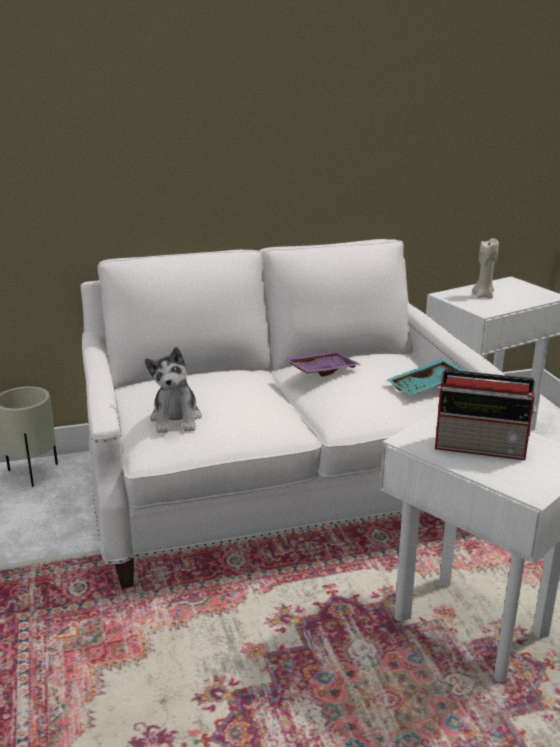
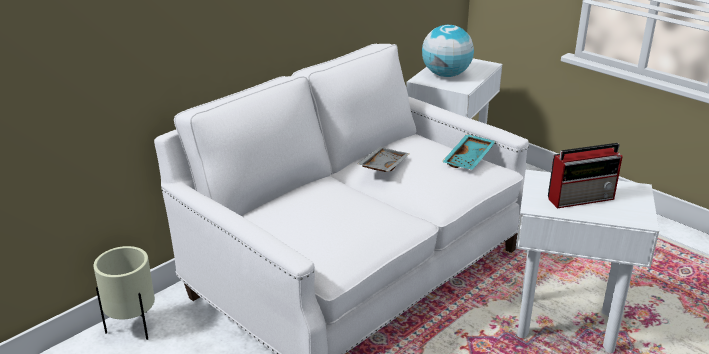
camera: 30 degrees left, 5 degrees up
(176, 419) = (324, 239): plush toy -> none
(321, 370) = (382, 166): purple tray -> grey tray
(483, 296) = (446, 75): beige candle -> globe

